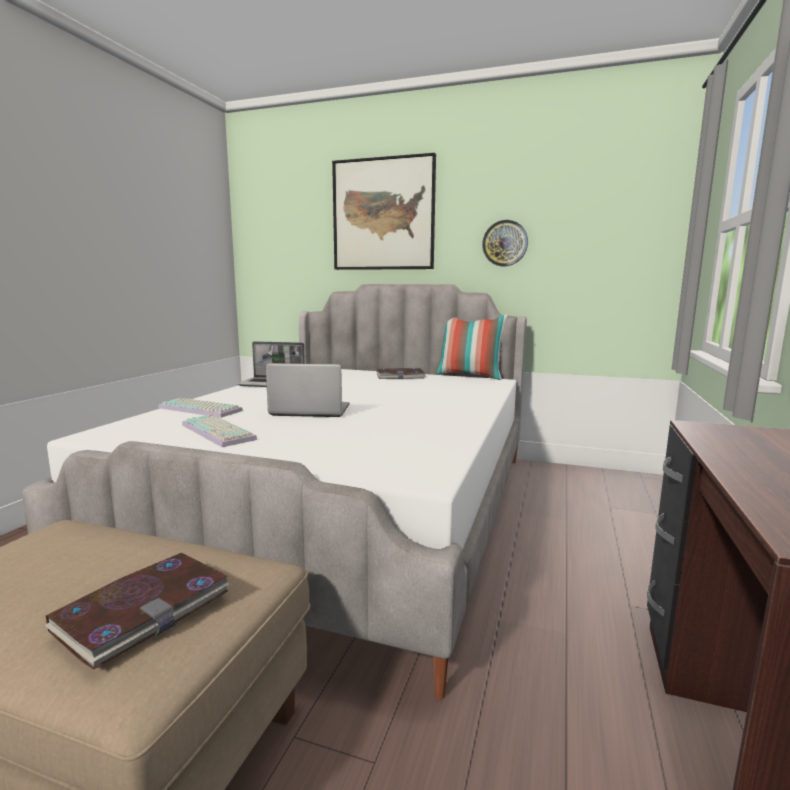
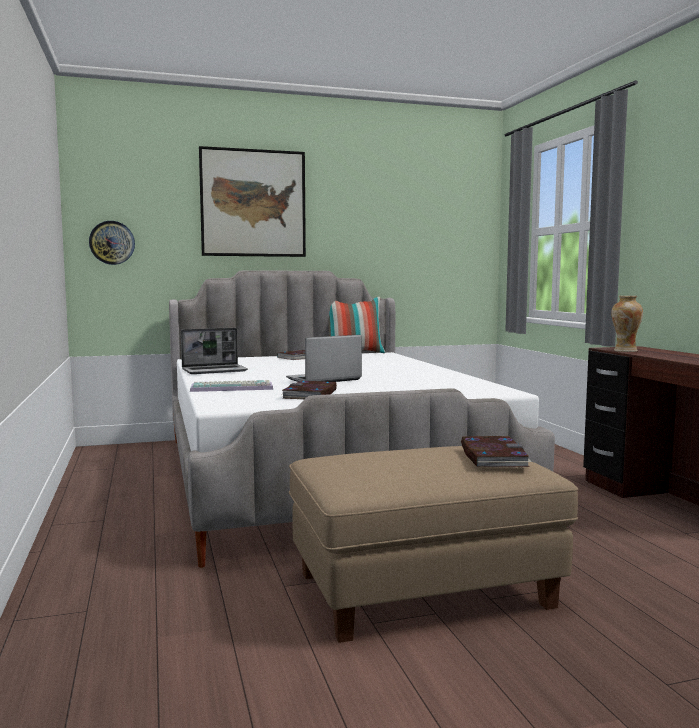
camera: 35 degrees left, 5 degrees down
(220, 432) = (310, 394): keyboard -> book
(505, 243) = (366, 235): wall clock -> wall clock (112, 242)
(711, 440) = (625, 351): none -> vase

